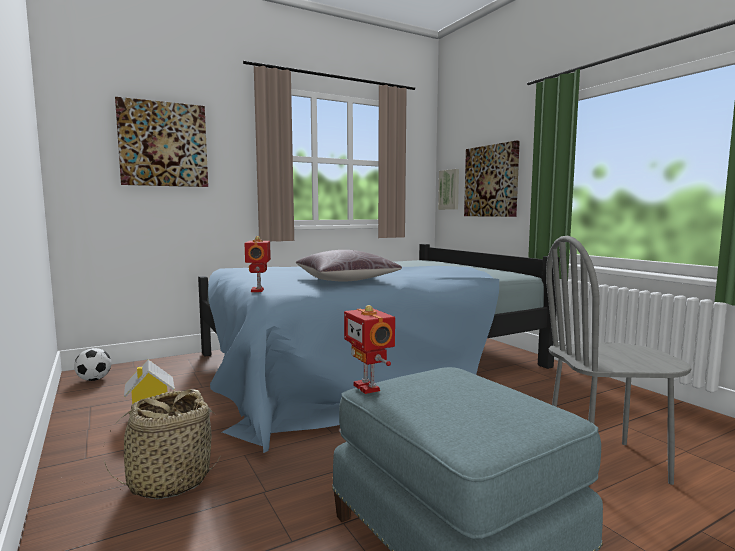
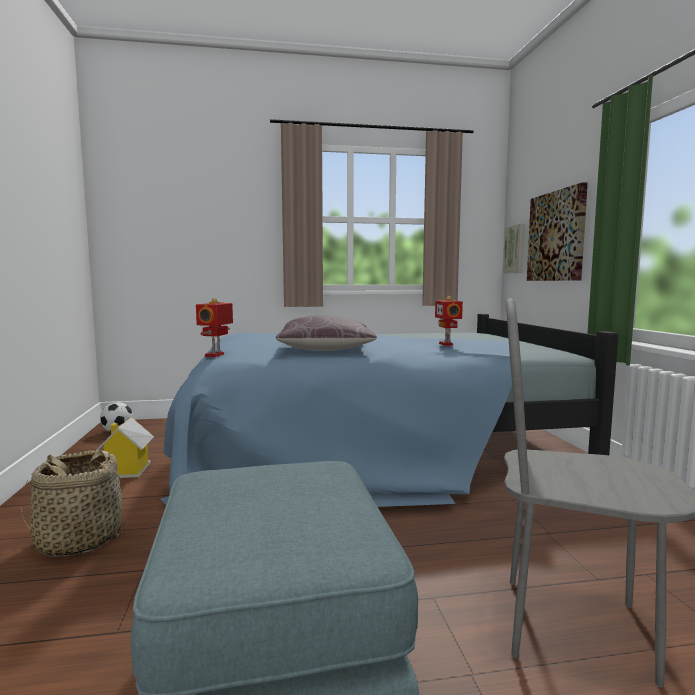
camera: 20 degrees right, 0 degrees up
(163, 144) = (193, 210): picture -> none
(368, 387) = (201, 473): toy robot -> toy robot (447, 344)

